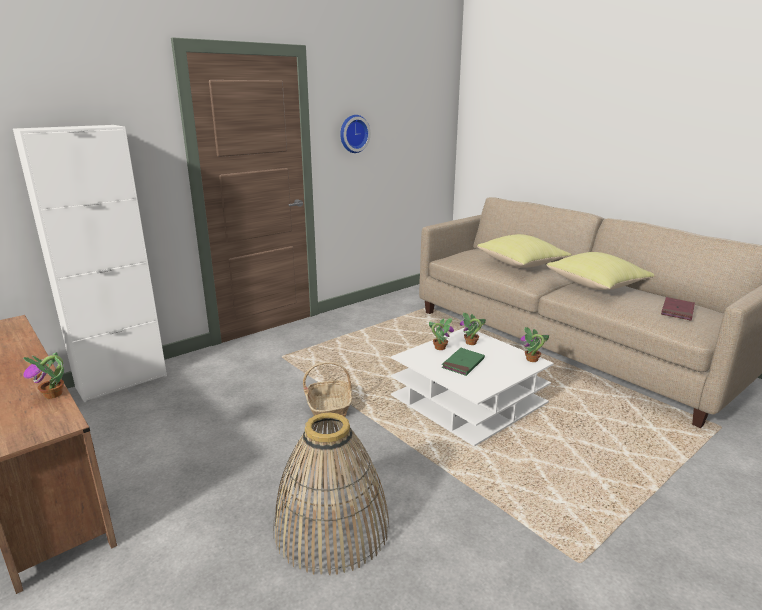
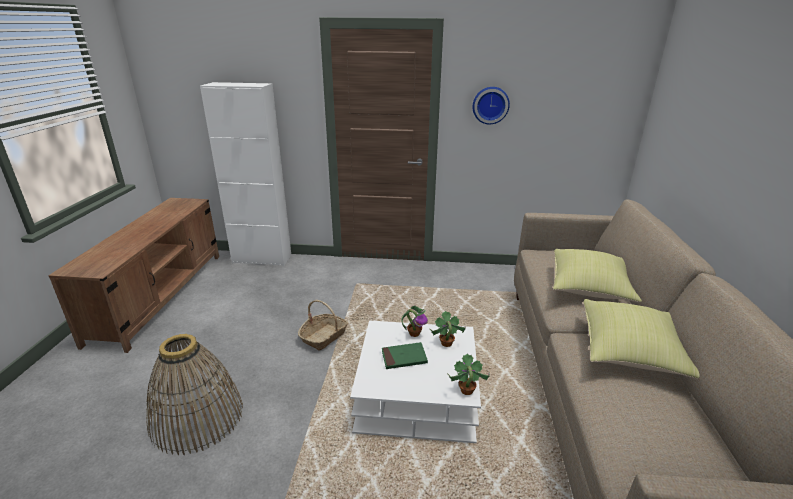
camera: 45 degrees right, 5 degrees up
(53, 394) = (128, 253): potted plant -> none
(677, 311) = (664, 439): red book -> none

